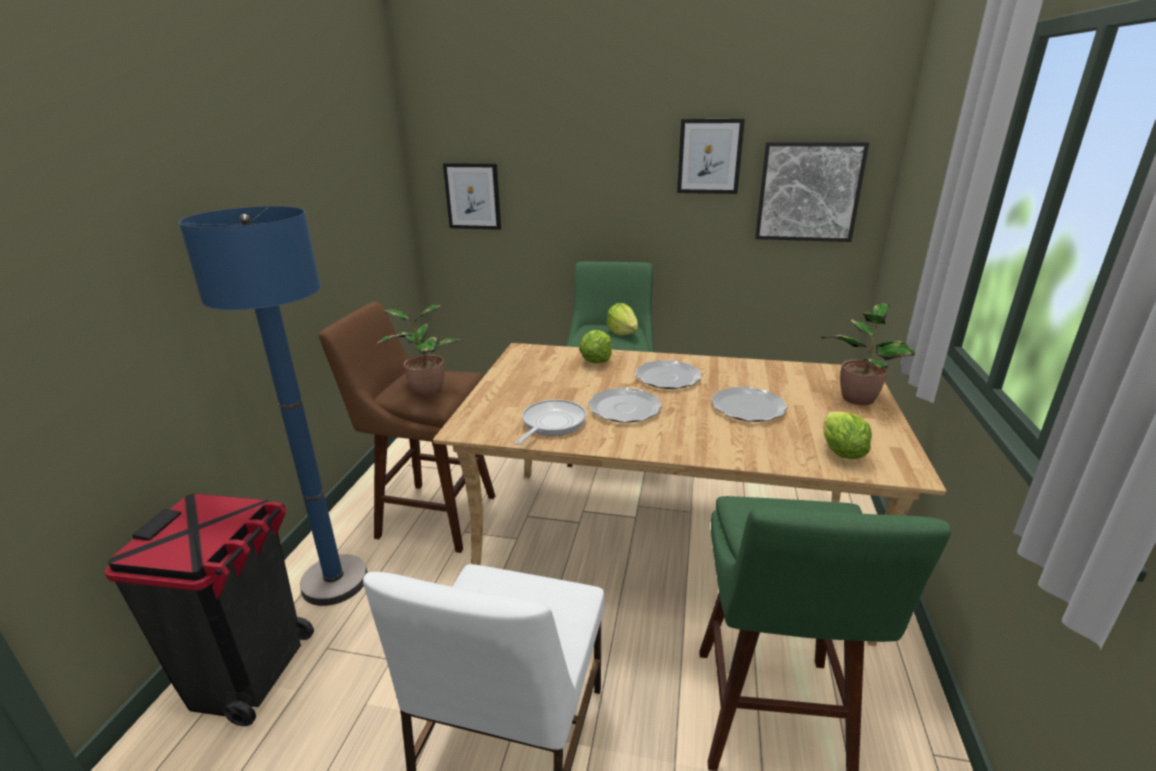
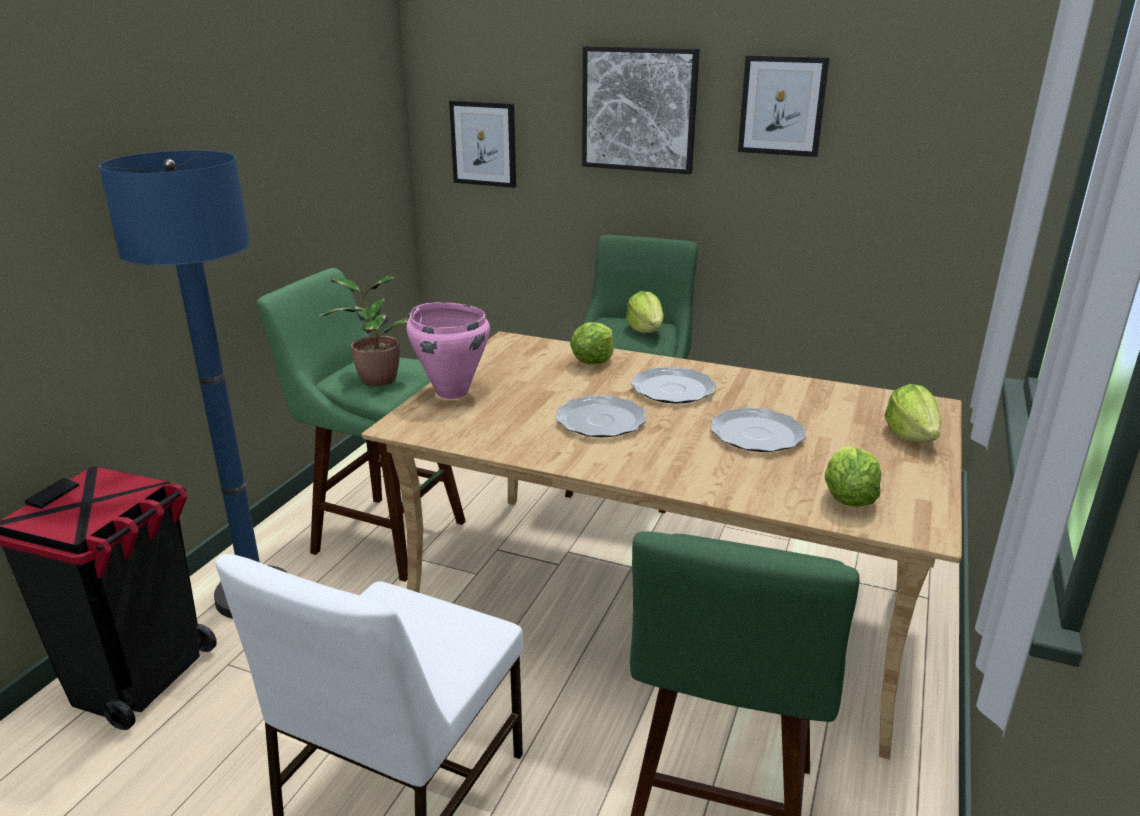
camera: 10 degrees right, 0 degrees up
(431, 515) = (383, 535): brown stool -> green stool
(495, 396) = (452, 392): none -> pink cooking pot
(551, 424) = (503, 430): frying pan -> none
(808, 192) = (914, 159): picture -> picture (639, 109)
(858, 397) = (911, 435): potted plant -> lettuce

